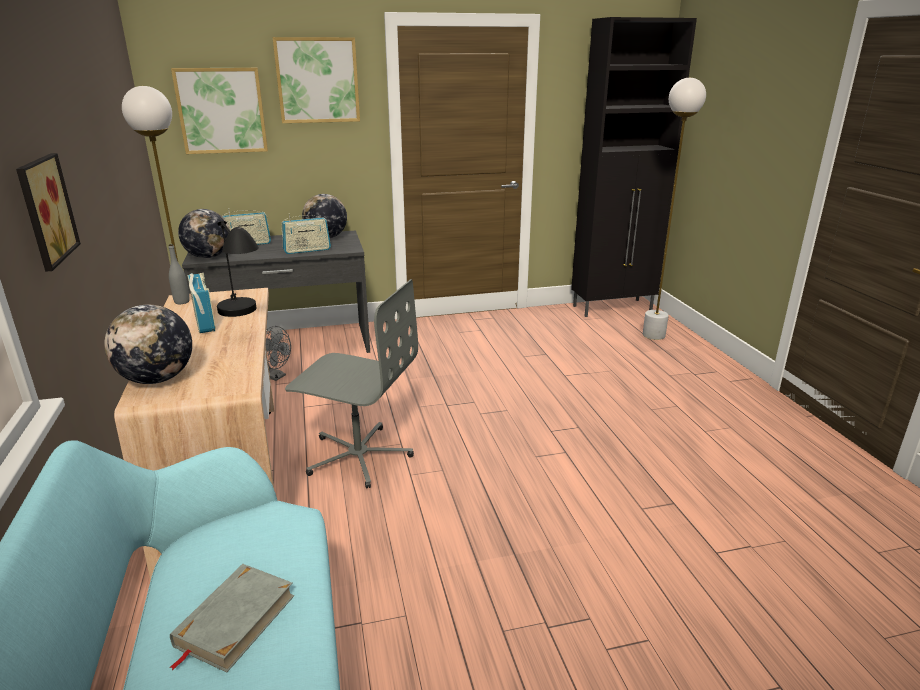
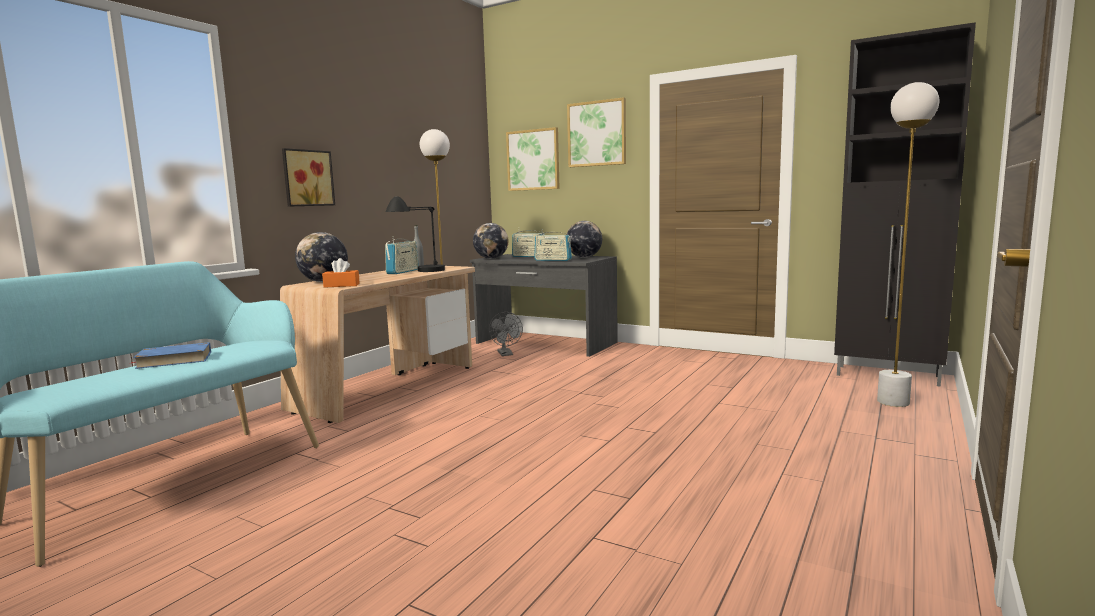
camera: 45 degrees right, 15 degrees down
(228, 382) = (341, 285): none -> orange tissue box
(235, 620) = (174, 360): grey book -> blue book
(358, 456) = (470, 398): grey office chair -> none

